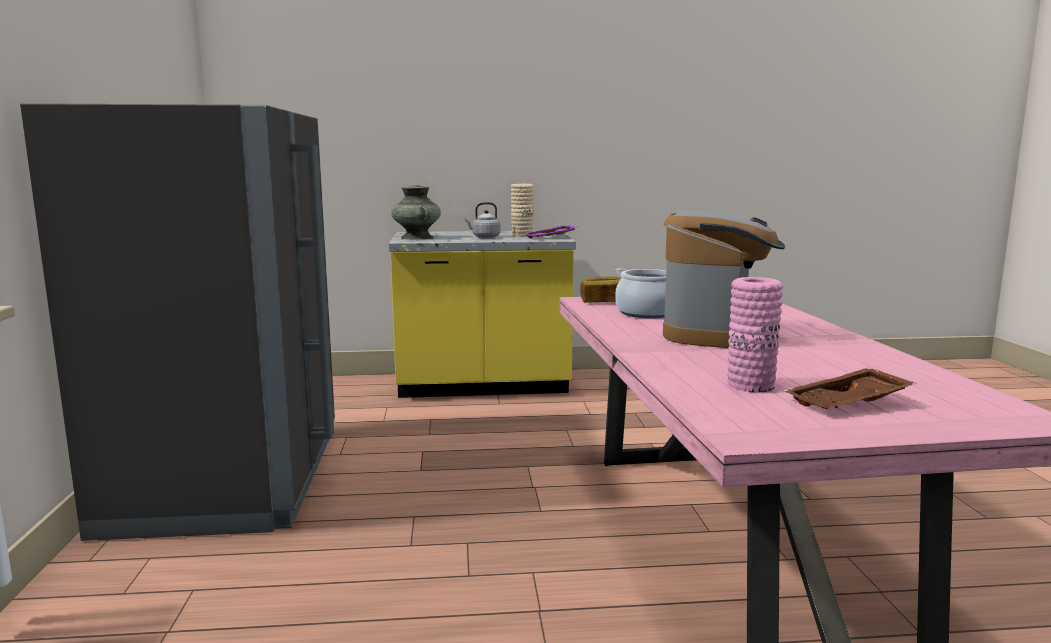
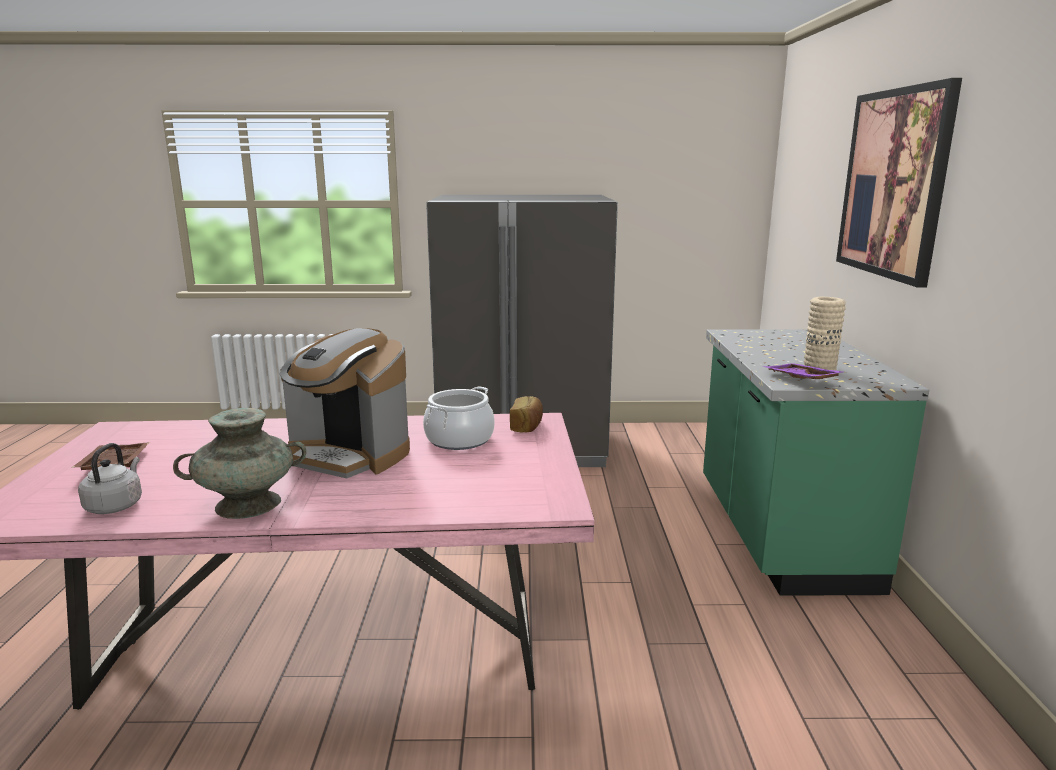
camera: 95 degrees right, 5 degrees up
(417, 237) = (760, 335): turquoise vase -> turquoise vase (247, 504)
(469, 107) = (893, 183): none -> picture
(483, 386) = (779, 535): yellow counter -> green counter
(484, 237) = (785, 355): grey kettle -> grey kettle (116, 505)
(750, 385) = (190, 444): pink vase -> none

